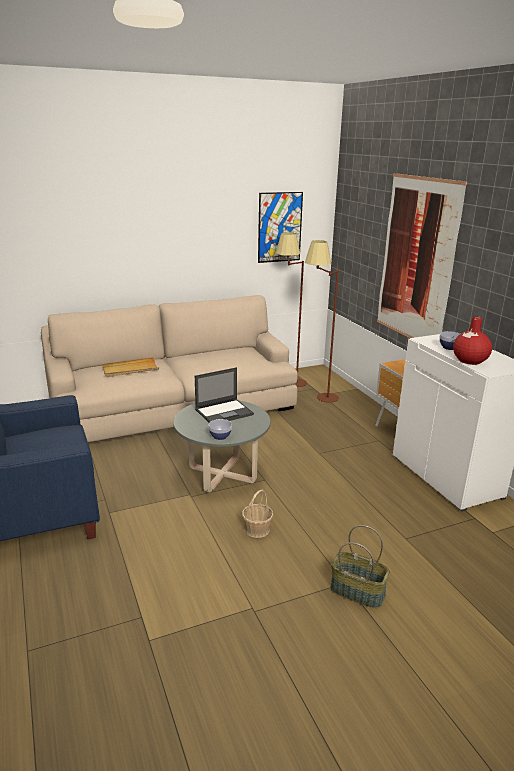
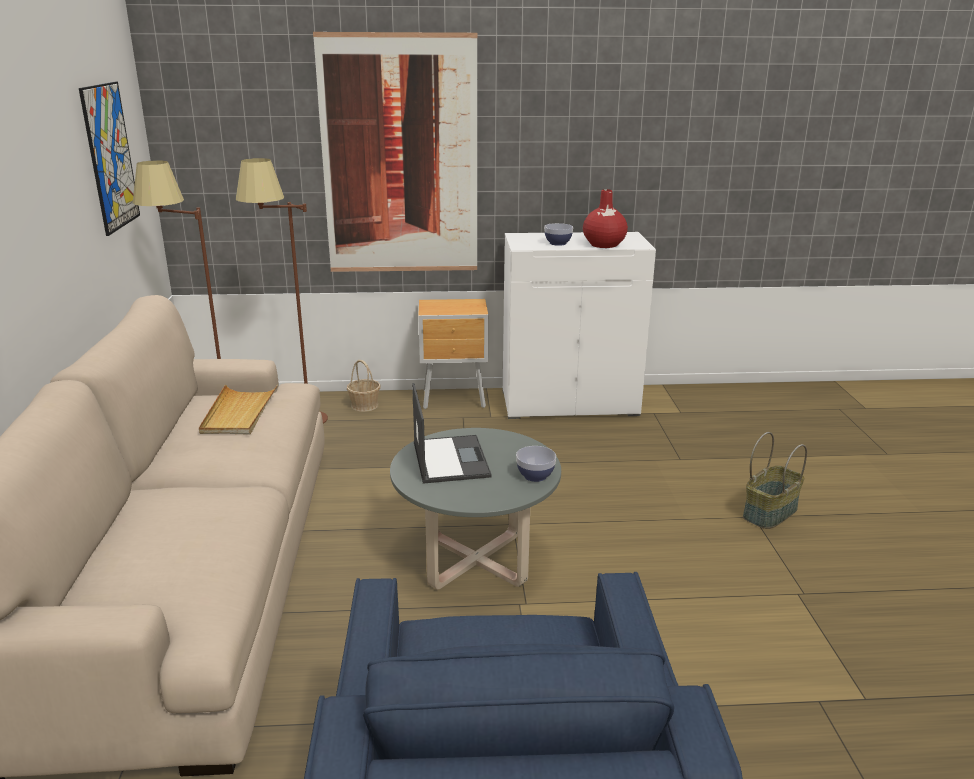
camera: 70 degrees left, 0 degrees up
(130, 369) = (164, 529): beige tray -> beige tray (239, 413)
(257, 529) = (635, 556): basket -> basket (364, 405)

